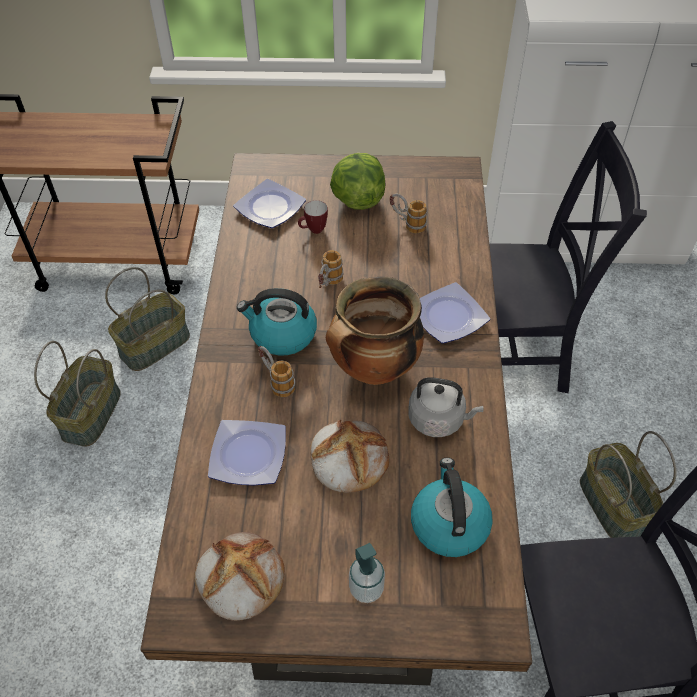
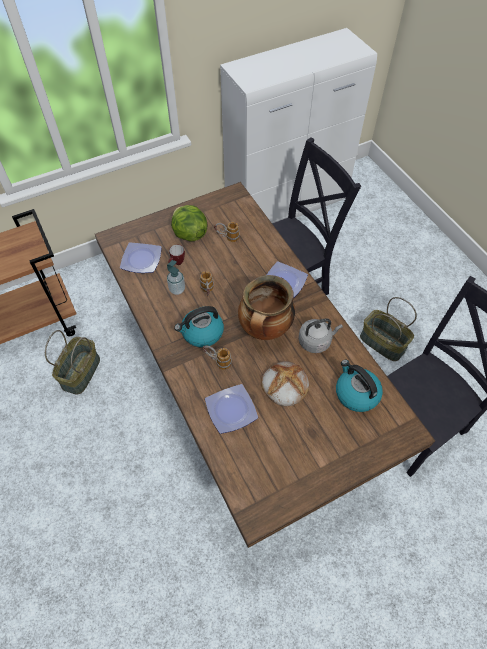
camera: 30 degrees left, 5 degrees up
(90, 413) = (68, 433): basket -> none
(239, 577) = (273, 478): bread -> none
(366, 589) = (339, 448): soap dispenser -> soap dispenser (177, 289)

